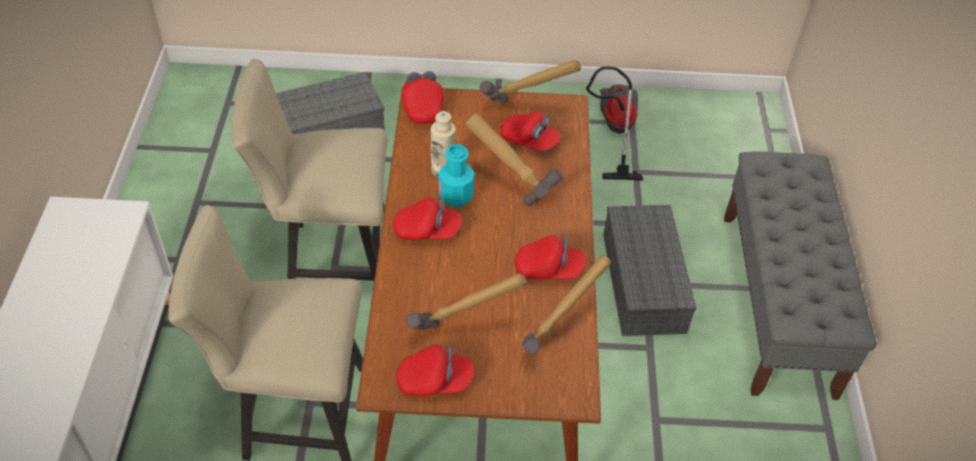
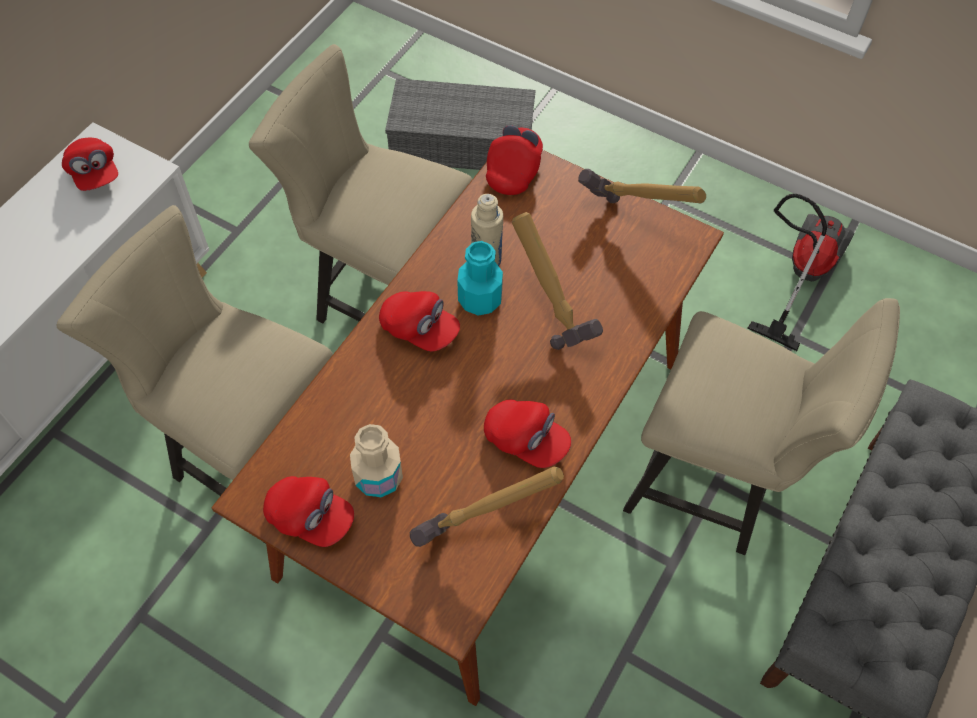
camera: 30 degrees right, 10 degrees up
(464, 334) = (378, 477): hammer -> beige bottle
(529, 141) = (611, 265): red cap -> red cap (95, 174)
(645, 284) = (717, 482): grey storage box -> beige chair

